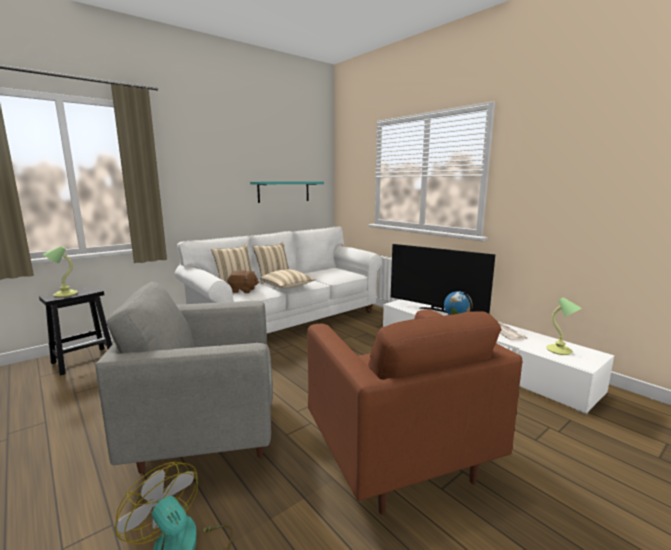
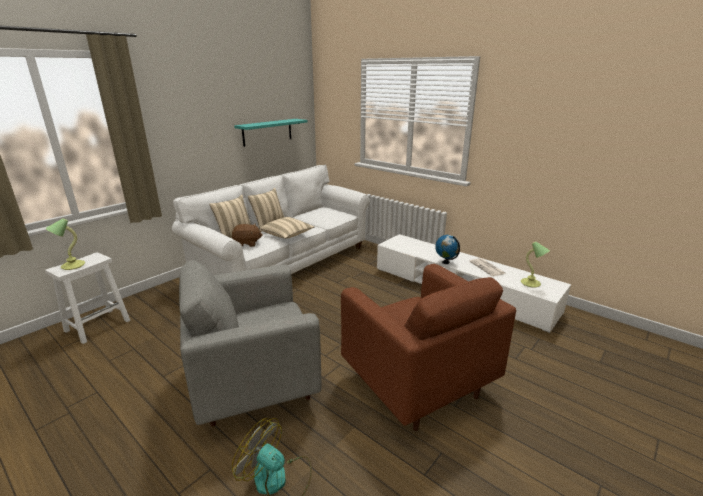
camera: 10 degrees left, 10 degrees up
(84, 360) = (98, 325): black stool -> white stool
(436, 310) = (426, 249): television -> none

